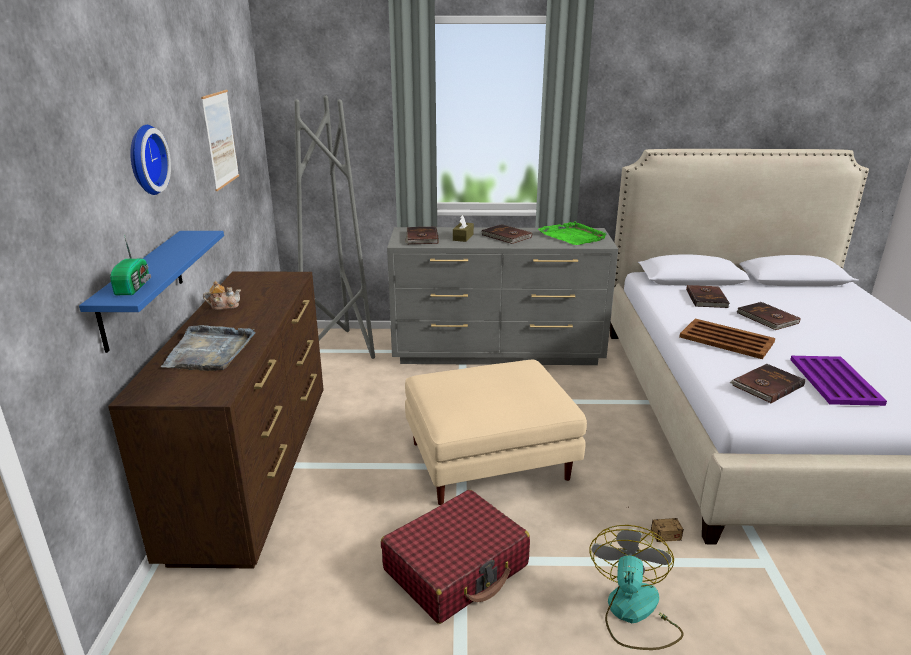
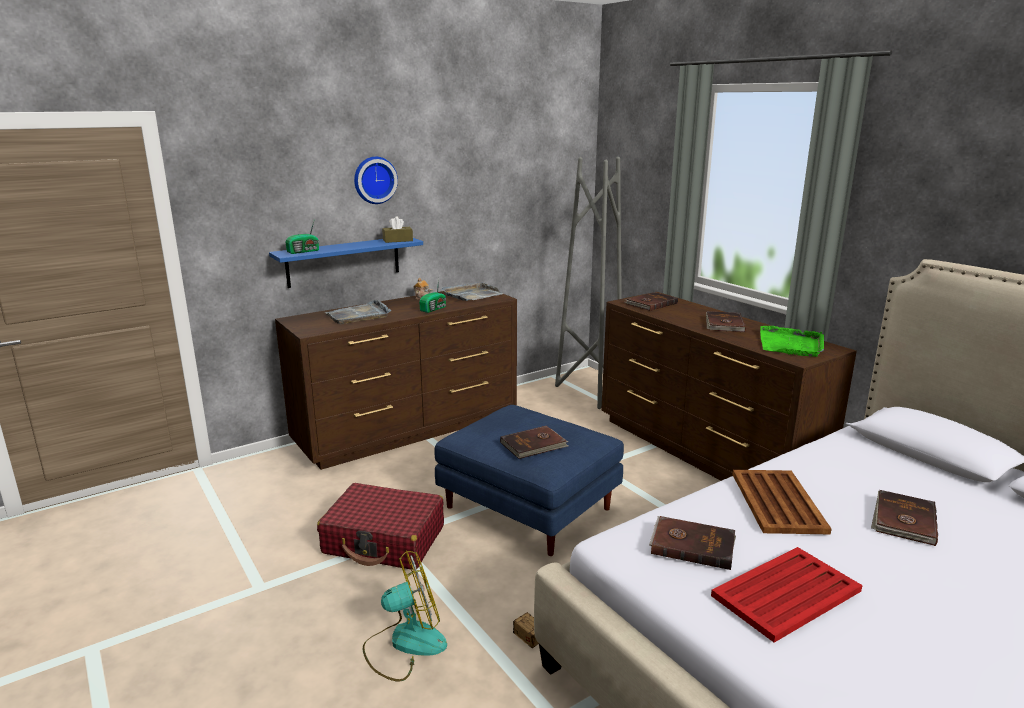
camera: 55 degrees right, 5 degrees down
(220, 139) = (500, 181): picture -> none
(259, 283) = (471, 295): none -> grey tray
(269, 311) = (434, 309): none -> radio
(463, 237) = (684, 313): brown tissue box -> brown tissue box (397, 240)
(490, 460) = (530, 508): beige ottoman -> blue ottoman
(498, 352) = (705, 453): grey dresser -> brown dresser
(707, 298) = (886, 472): brown book -> brown book (534, 445)
(834, 380) = (787, 593): purple tray -> red tray

